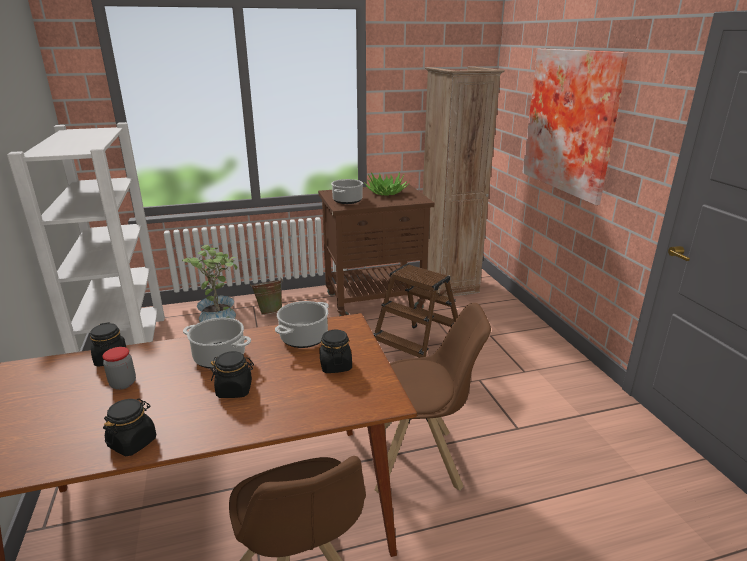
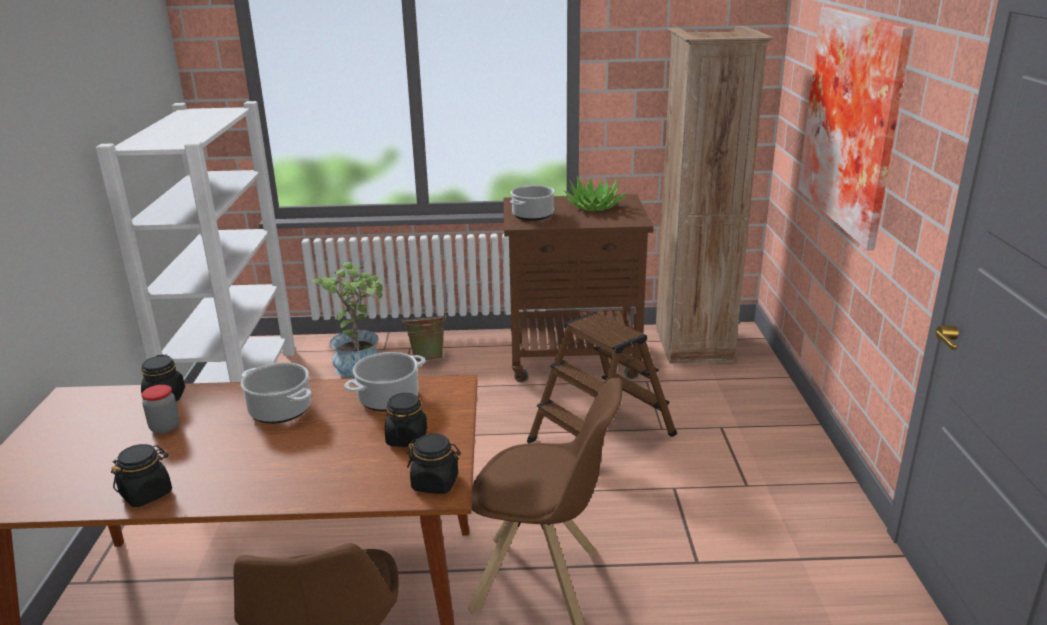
camera: 15 degrees right, 0 degrees up
(234, 390) = (278, 451): black jar -> black jar (435, 483)

